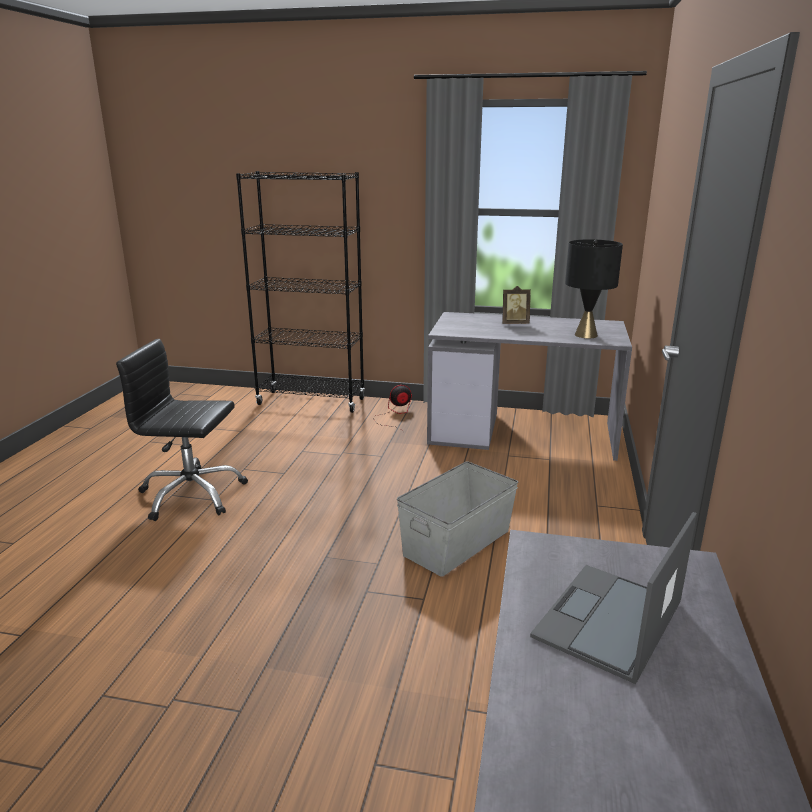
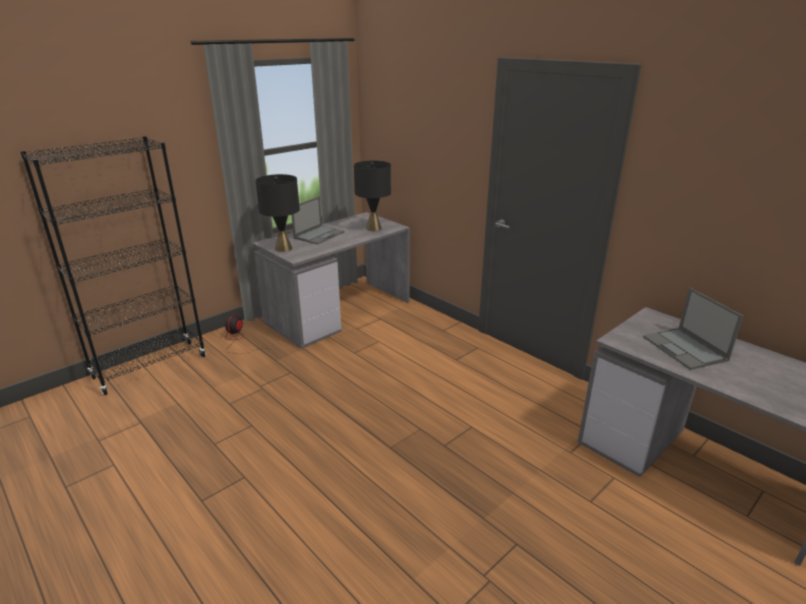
camera: 55 degrees left, 5 degrees up
(192, 495) = (218, 488): black office chair -> none
(453, 322) = (283, 248): none -> black table lamp
(458, 542) = (430, 390): grey storage box -> none
(514, 323) = (319, 235): picture frame -> laptop

